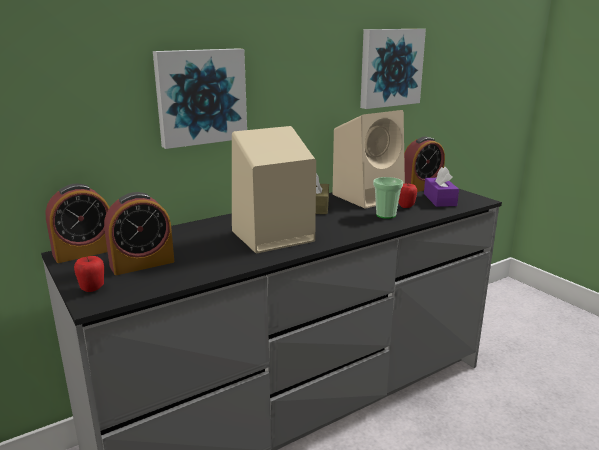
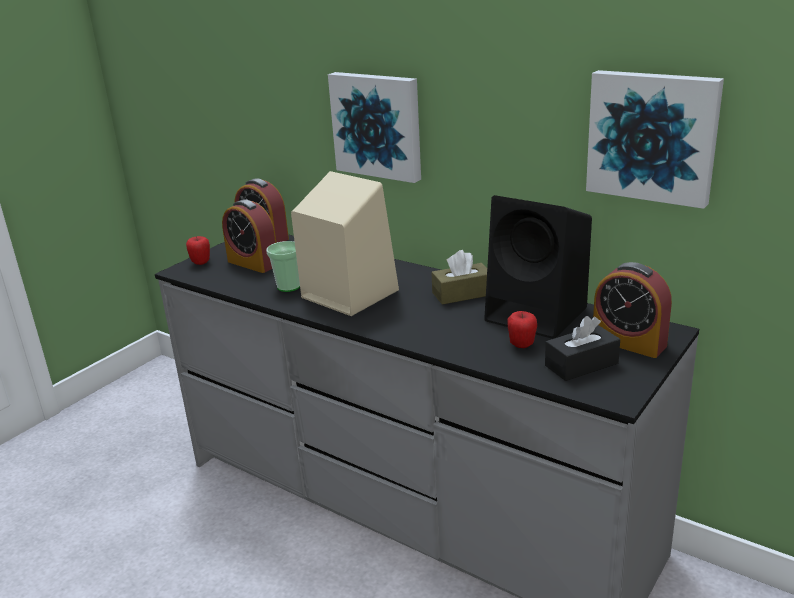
camera: 70 degrees right, 5 degrees up
(369, 196) = (539, 314): beige speaker -> black speaker
(386, 215) = (472, 338): cup -> cup (288, 286)
(439, 200) = (581, 364): purple tissue box -> black tissue box

